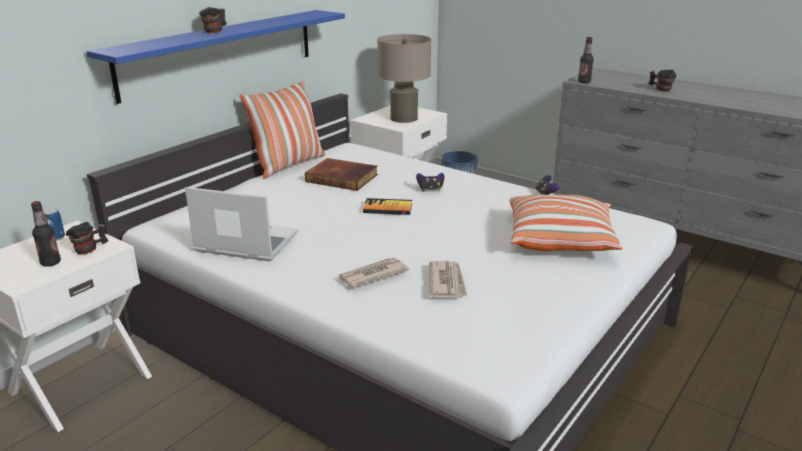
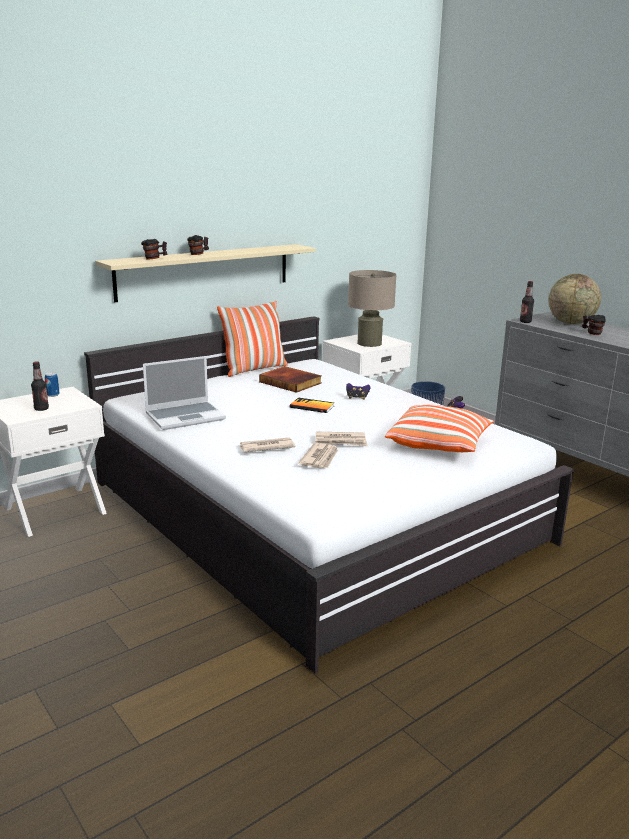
camera: 15 degrees right, 5 degrees down
(90, 250) = (71, 404): mug -> mug (155, 259)
(221, 52) = (205, 271): blue shelf -> beige shelf
(245, 243) = (186, 416): laptop -> laptop turned 120 degrees clockwise
(453, 253) = (341, 441): none -> newspaper
(628, 79) = (571, 323): none -> globe

